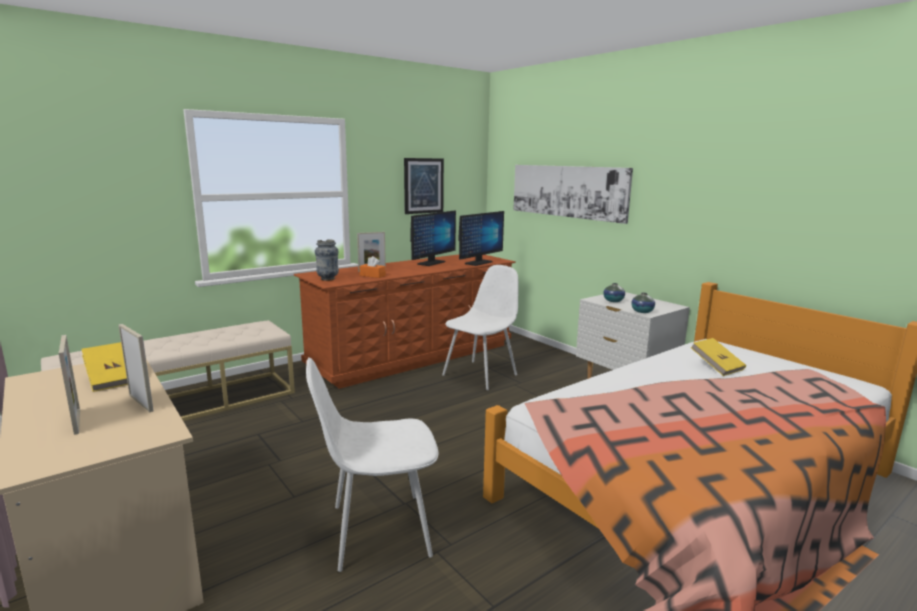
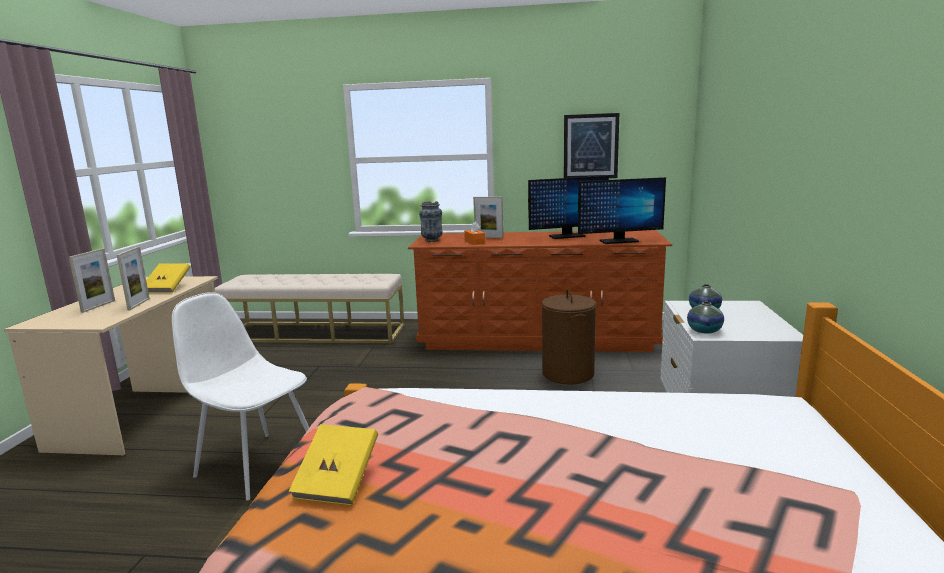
camera: 45 degrees right, 0 degrees up
(481, 374) = (568, 374): white chair -> brown laundry basket
(567, 191) = (737, 150): picture -> none
(716, 367) = (687, 431): yellow book -> yellow book (338, 482)

